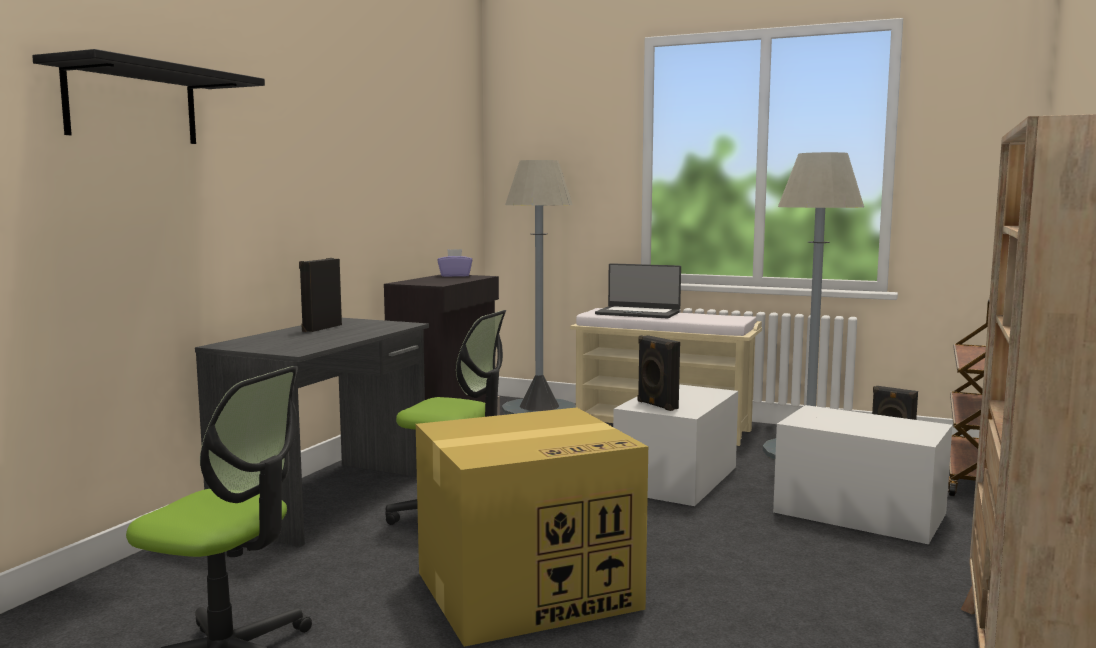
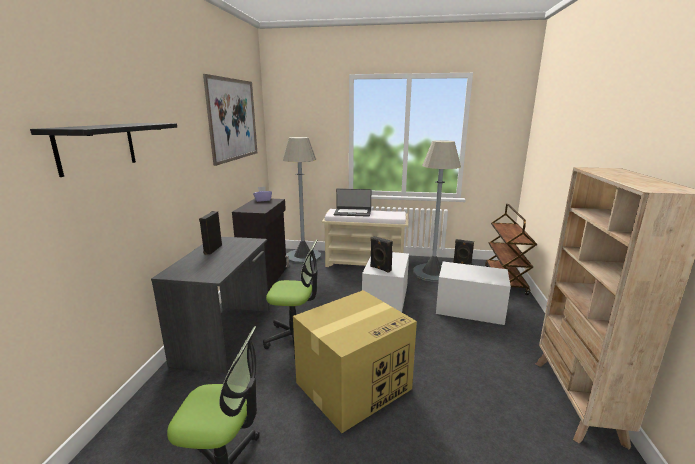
camera: 15 degrees left, 10 degrees up
(408, 117) = (233, 119): none -> picture

